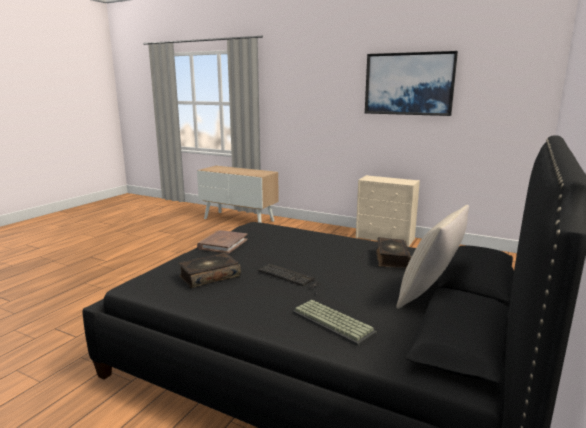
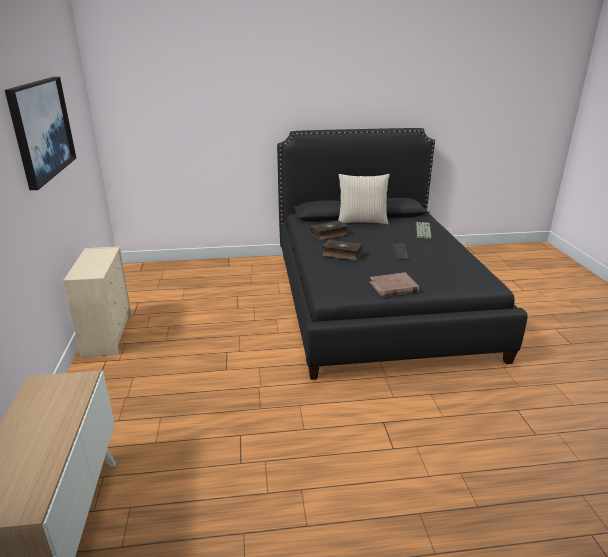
camera: 125 degrees left, 10 degrees up
(209, 276) = (441, 270): book -> book (341, 254)

